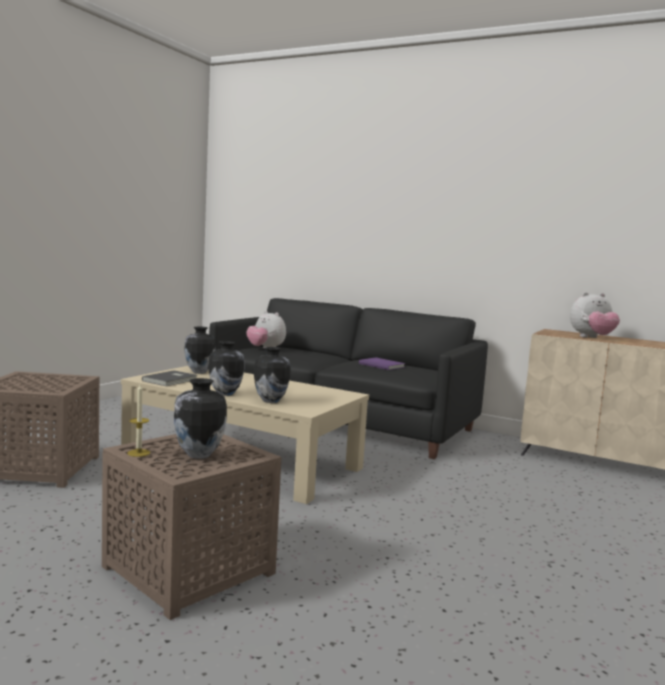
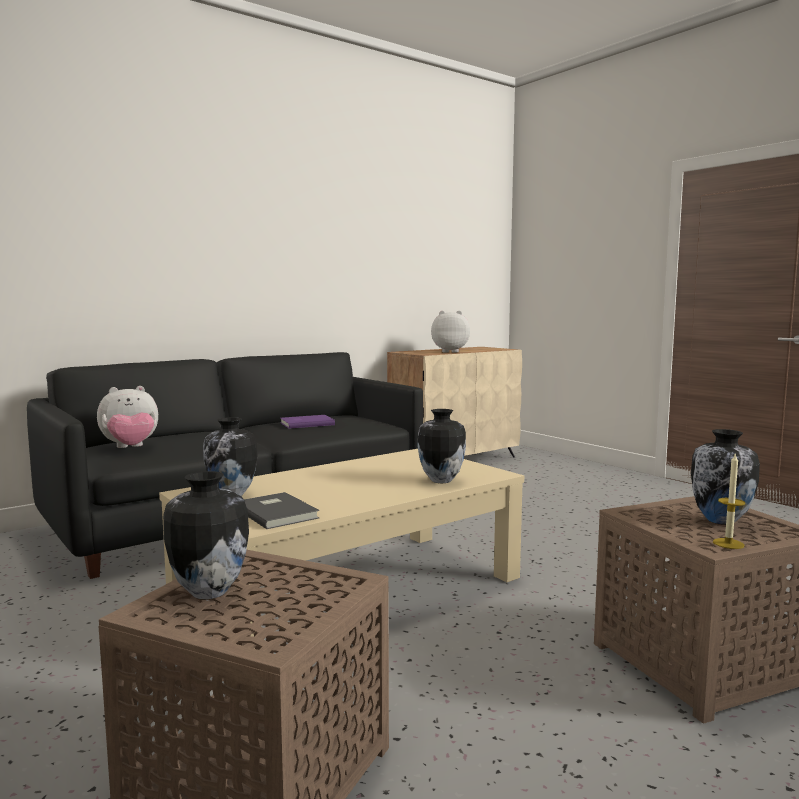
camera: 65 degrees left, 0 degrees up
(225, 393) = (390, 494): vase -> vase (208, 592)
(592, 338) = (449, 351): plush toy -> plush toy turned 105 degrees counterclockwise

